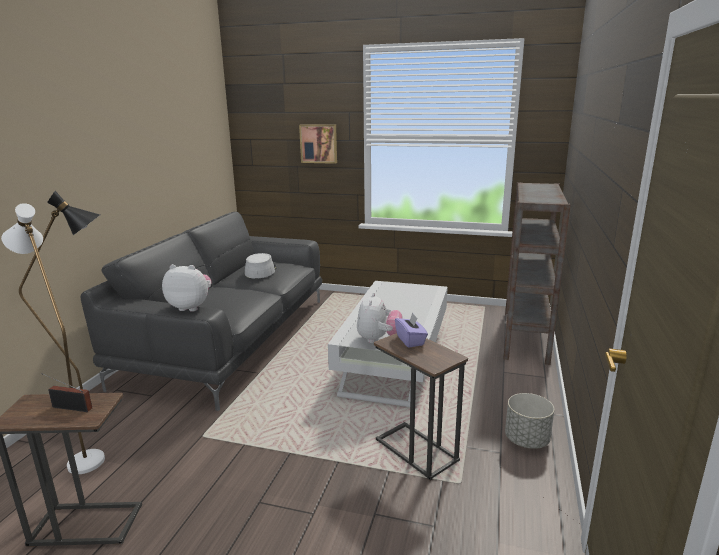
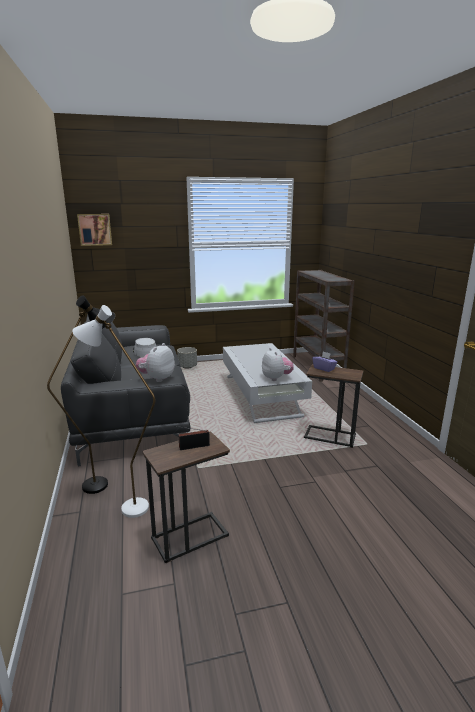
camera: 30 degrees left, 0 degrees up
(191, 307) = (157, 378): plush toy -> plush toy turned 45 degrees counterclockwise
(319, 143) = (153, 250): picture -> picture (95, 229)
(527, 440) = (374, 416): grey planter -> grey planter (187, 367)

